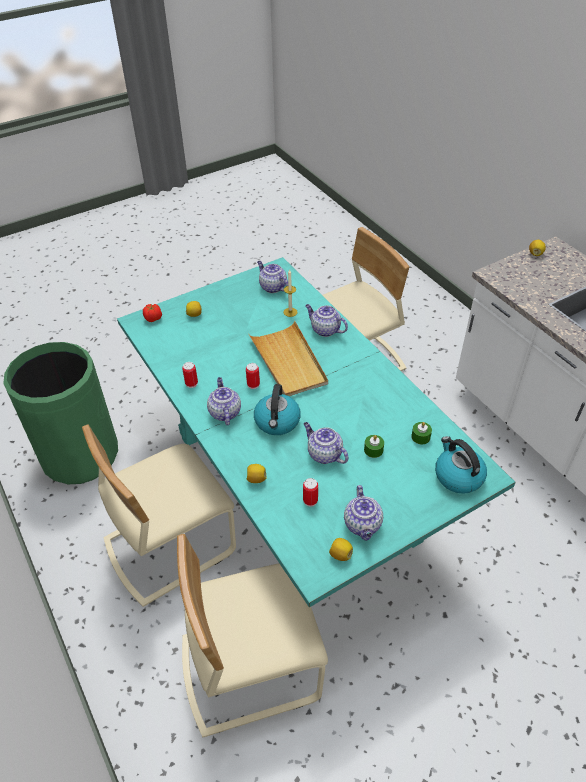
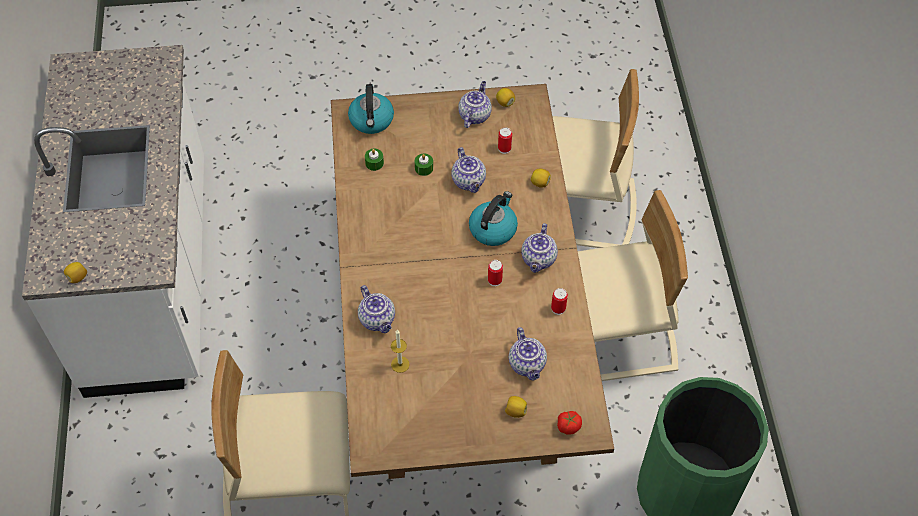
camera: 155 degrees left, 10 degrees up
(272, 287) = (397, 417): teapot -> teapot (527, 365)
(288, 362) = (443, 293): beige tray -> none
(293, 485) = (459, 348): turquoise dining table -> brown dining table

